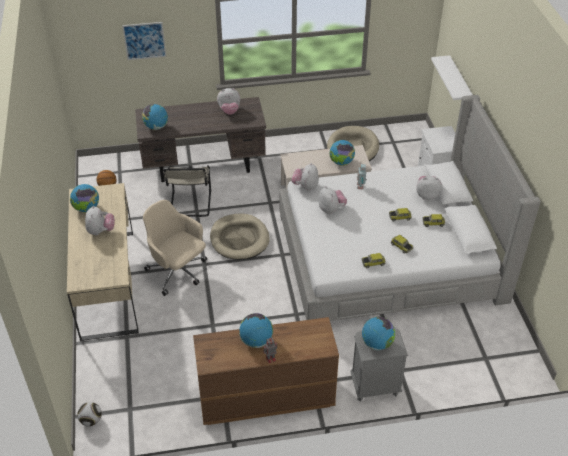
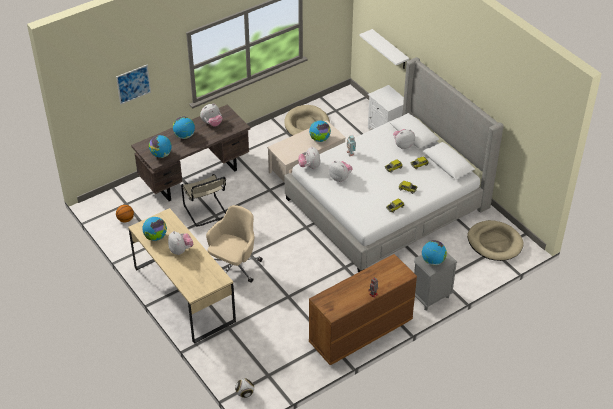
camera: 25 degrees left, 0 degrees up
(178, 272) = (234, 267): beige office chair -> beige office chair turned 105 degrees clockwise
(239, 239) = (265, 226): beige dog bed -> beige dog bed (494, 242)
(256, 341) = (355, 286): globe -> globe (184, 136)

